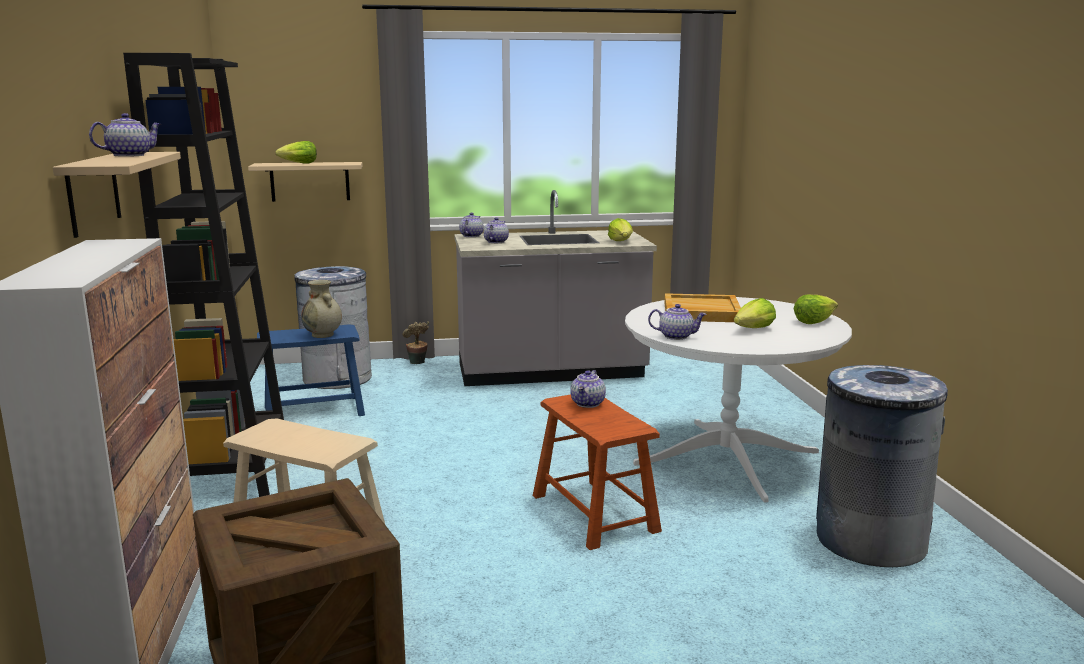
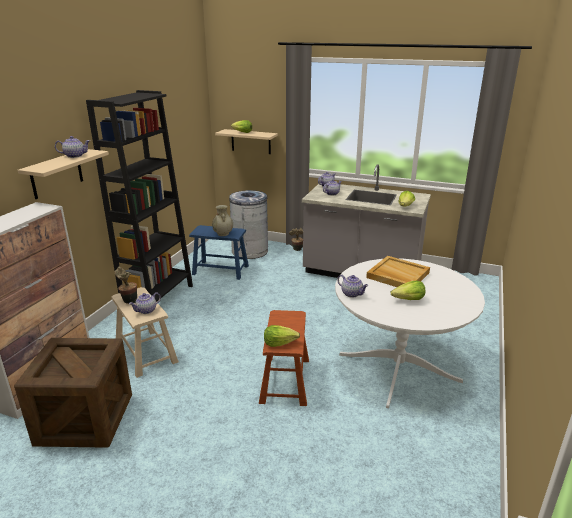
camera: 30 degrees right, 10 degrees up
(274, 439) = (129, 301): none -> potted plant
(588, 404) = (290, 321): teapot -> teapot (146, 311)
(813, 321) = (459, 302): lettuce -> lettuce (279, 343)
(869, 540) = (420, 460): grey trash can -> none

